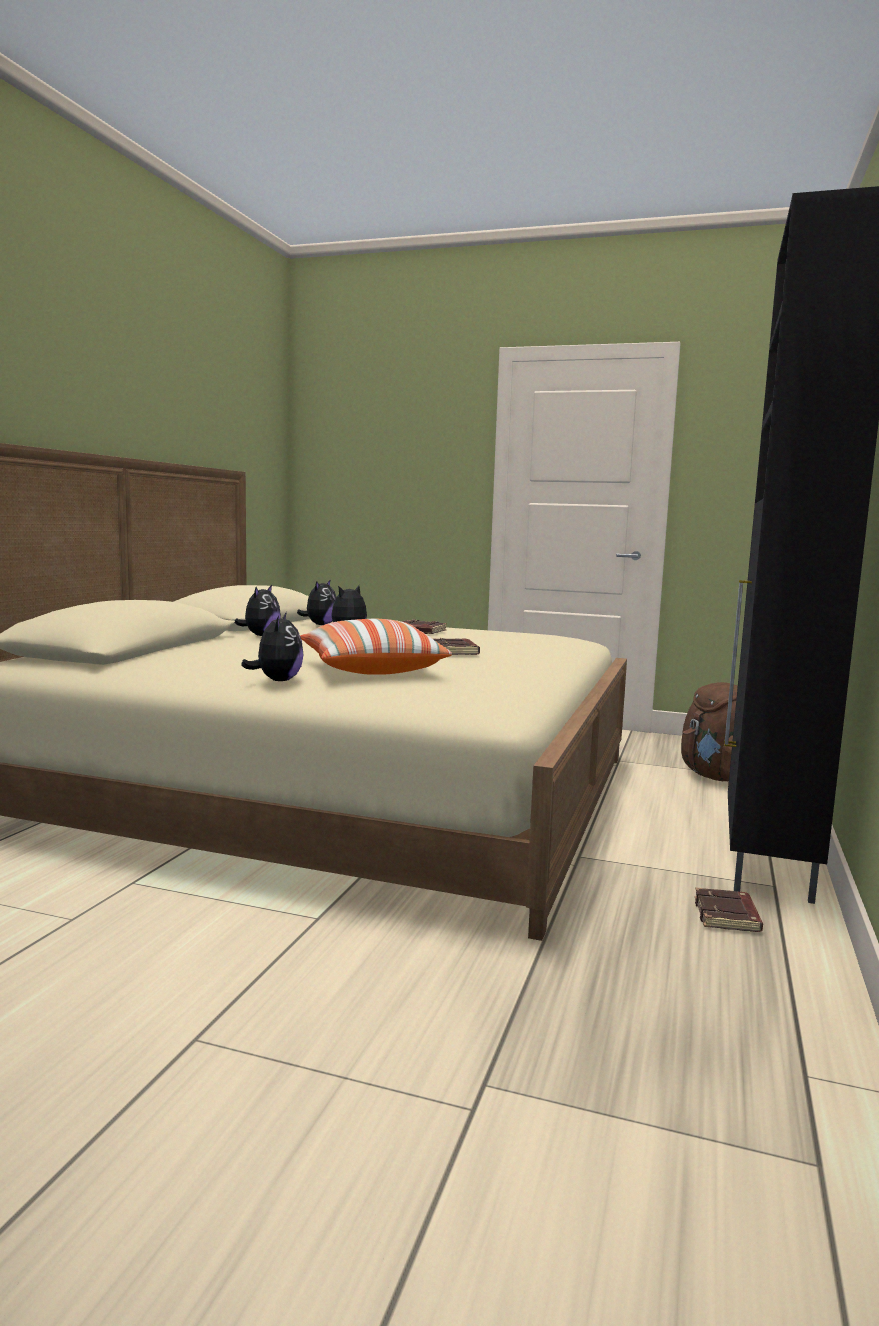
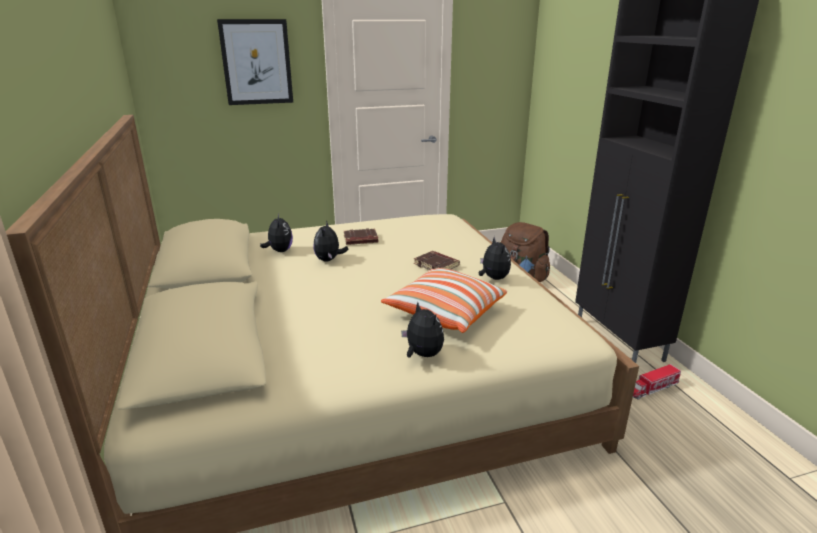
camera: 35 degrees left, 15 degrees up
(260, 636) = (277, 286): plush toy -> plush toy (493, 278)
(415, 441) = (256, 62): none -> picture
(728, 916) = (652, 388): brown book -> toy truck

